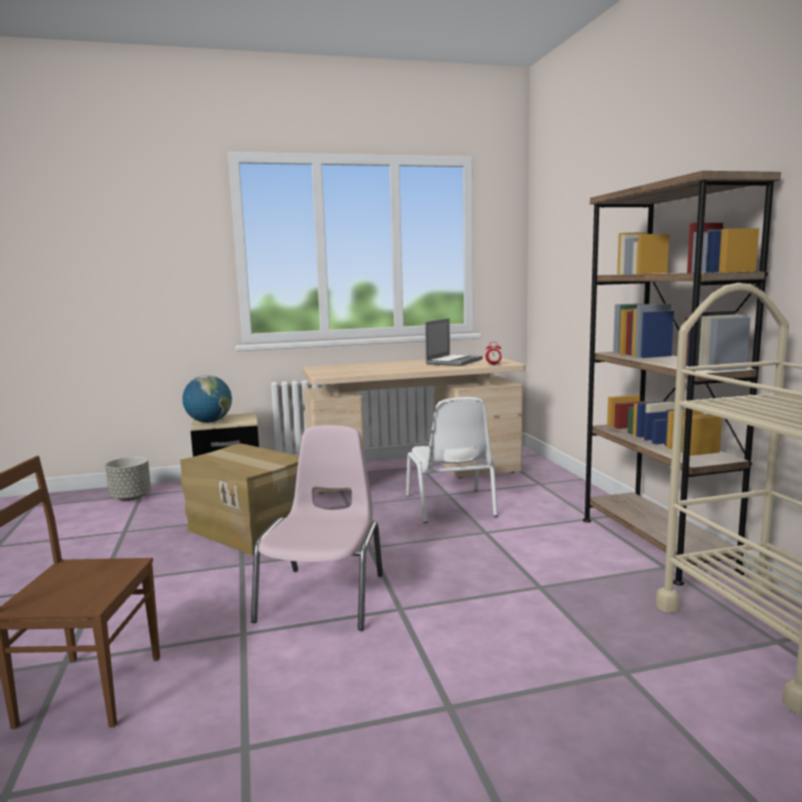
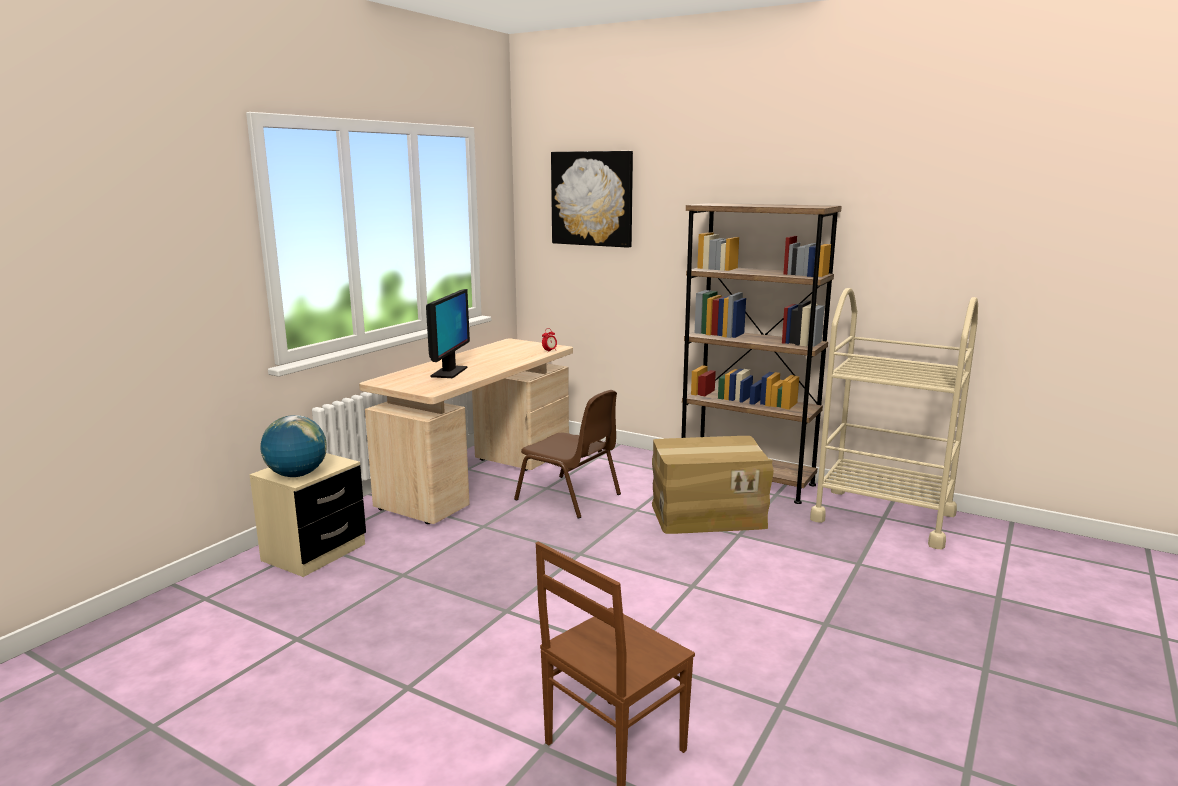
camera: 45 degrees left, 5 degrees up
(131, 497) = (199, 606): grey planter -> none
(250, 529) = (437, 580): cardboard box -> cardboard box (707, 515)
(324, 596) = (627, 602): pink chair -> none
(373, 368) = (449, 372): none -> monitor
(451, 506) = (570, 497): white chair -> brown chair
(453, 361) = (500, 352): laptop -> none
(571, 213) = (592, 198): none -> picture

